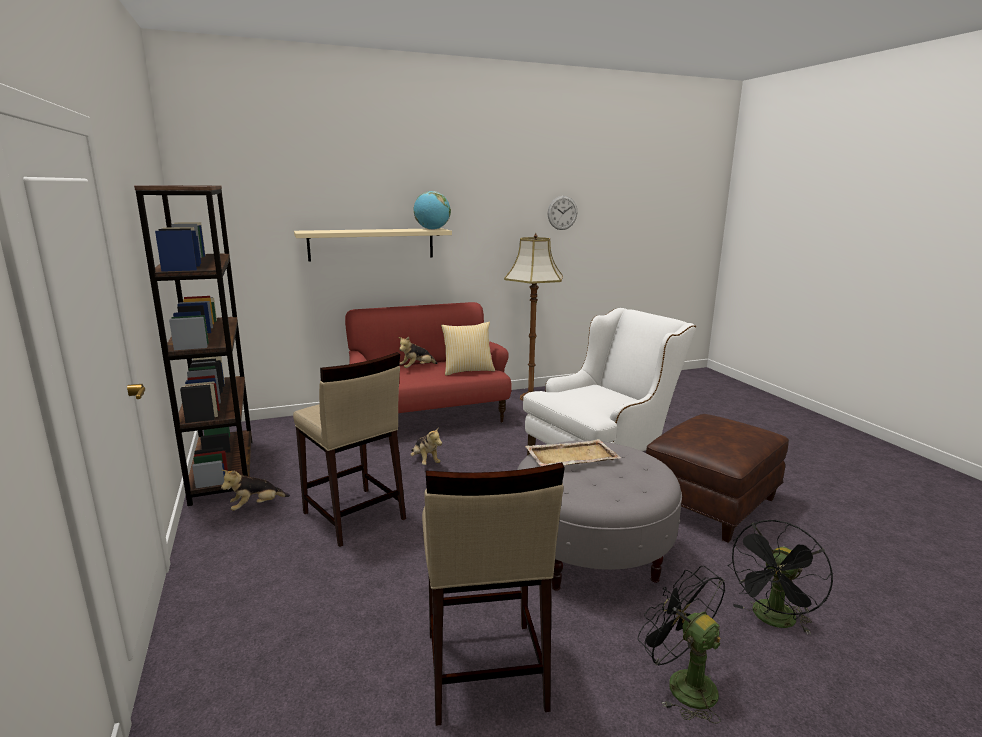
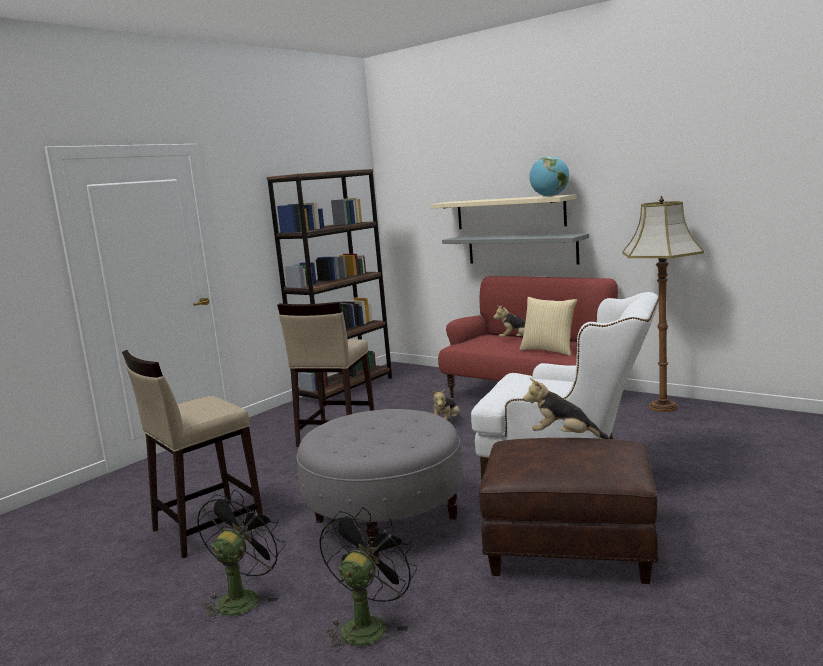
camera: 60 degrees right, 5 degrees down
(256, 506) = (315, 412): plush toy -> plush toy (564, 437)
(385, 280) = (521, 249): none -> grey shelf
(562, 213) = (733, 167): wall clock -> none
(571, 456) = (391, 419): beige tray -> none
(772, 620) = (367, 624): black fan -> black fan turned 105 degrees clockwise

